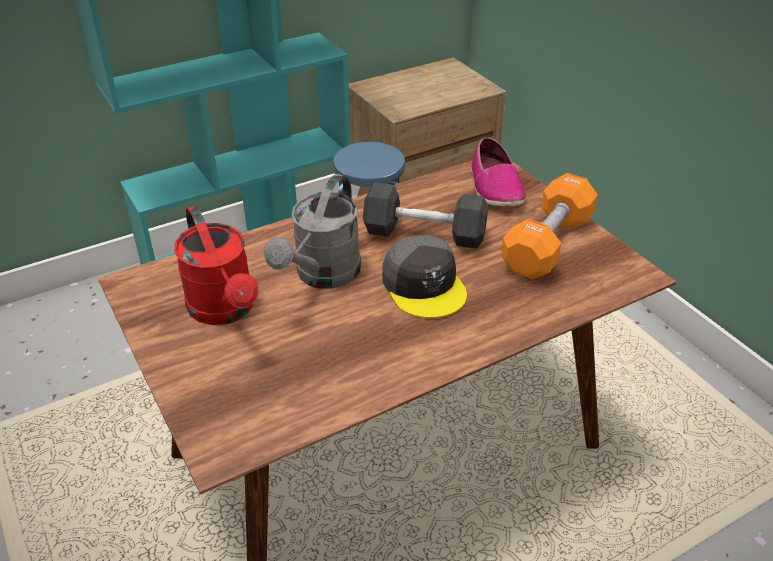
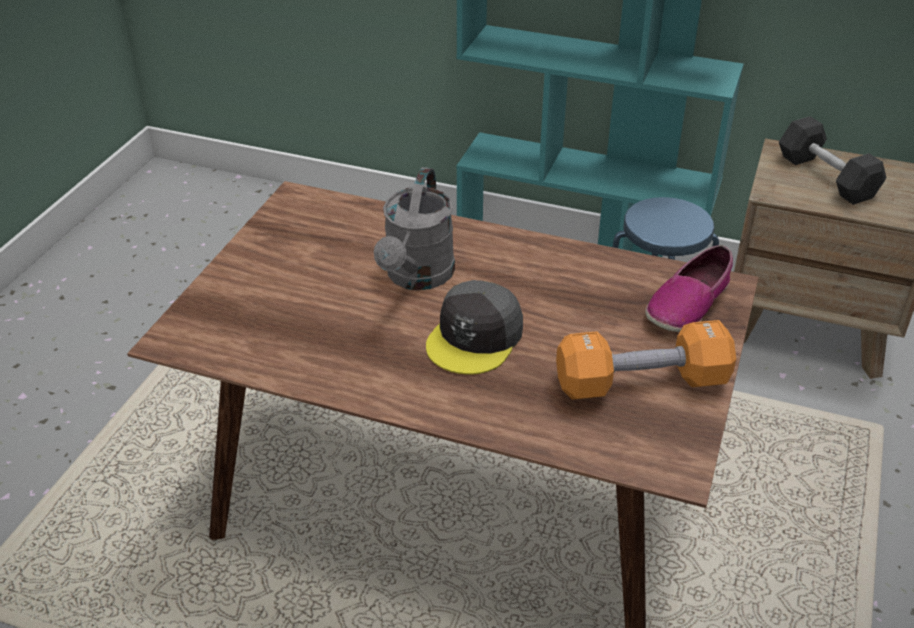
camera: 50 degrees right, 0 degrees up
(225, 310) = (317, 255): red watering can -> none
(322, 276) = (417, 277): grey watering can -> grey watering can turned 60 degrees counterclockwise
(424, 233) = (550, 300): grey dumbbell -> grey dumbbell (826, 177)

